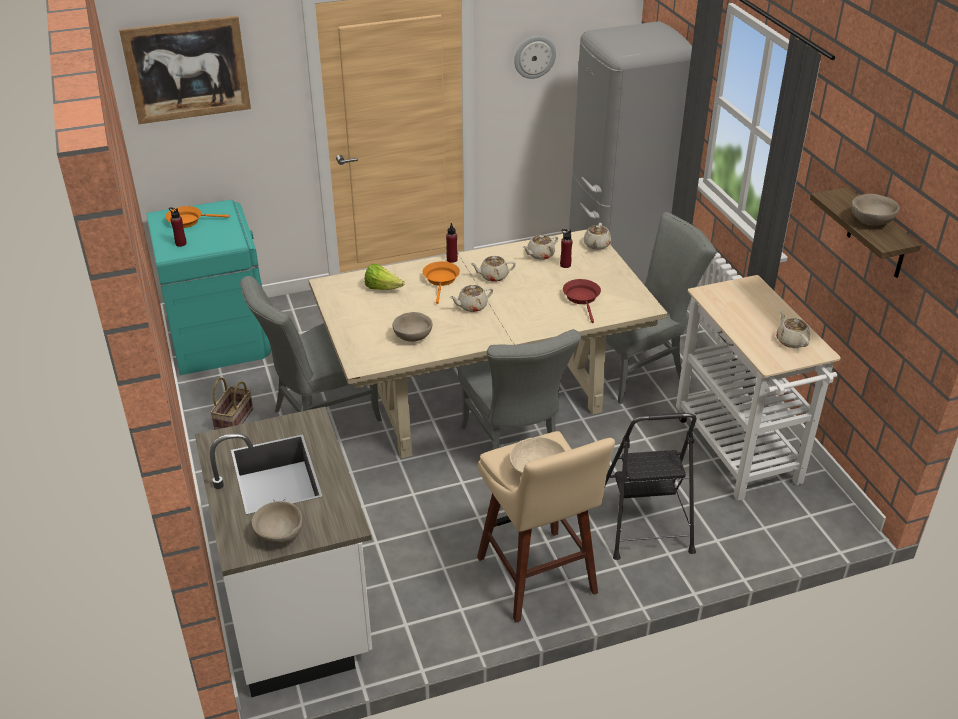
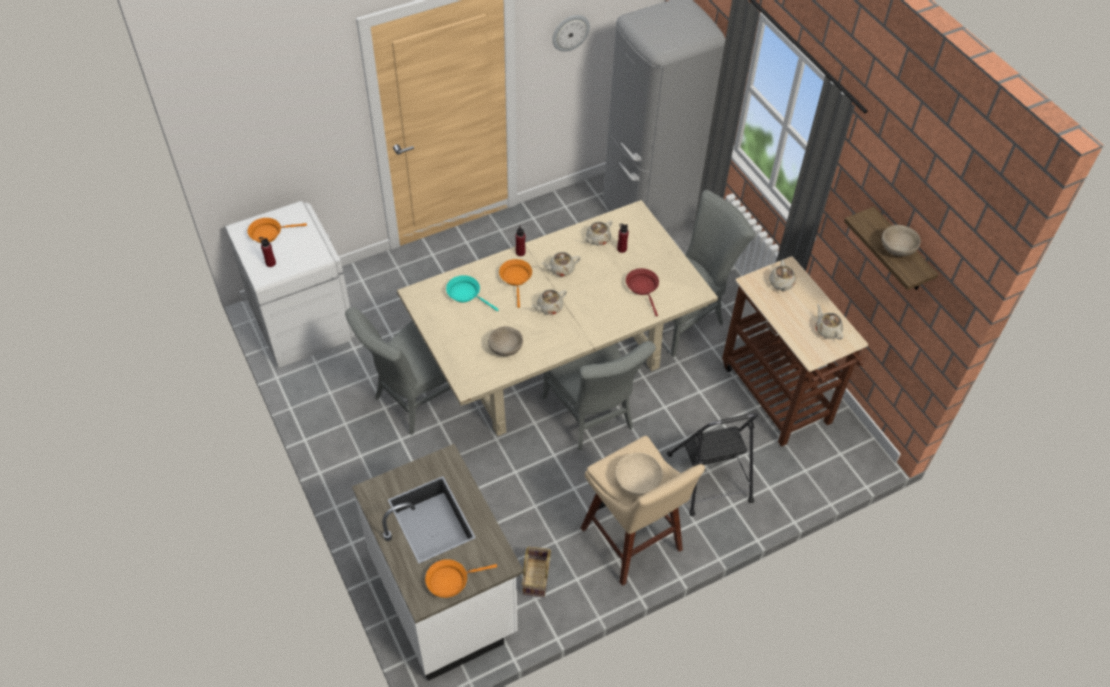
camera: 10 degrees left, 15 degrees up
(187, 69) = (255, 103): picture -> none
(220, 336) = (303, 319): turquoise washing machine -> white washing machine
(234, 420) = (342, 413): basket -> basket (537, 578)
(279, 535) = (450, 580): beige bowl -> orange frying pan
(382, 288) = (466, 294): lettuce -> turquoise frying pan
(596, 245) = (645, 222): beige teapot -> beige teapot (781, 283)
(738, 451) = (777, 395): white cart -> brown cart

